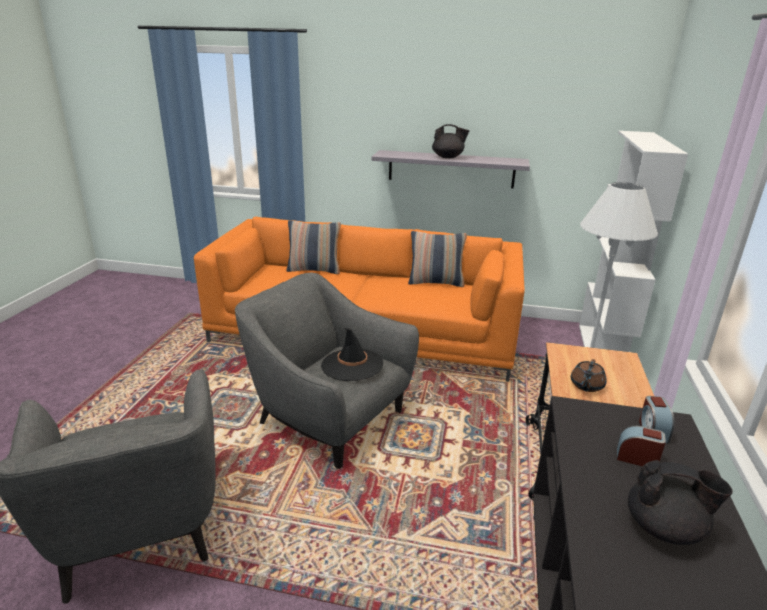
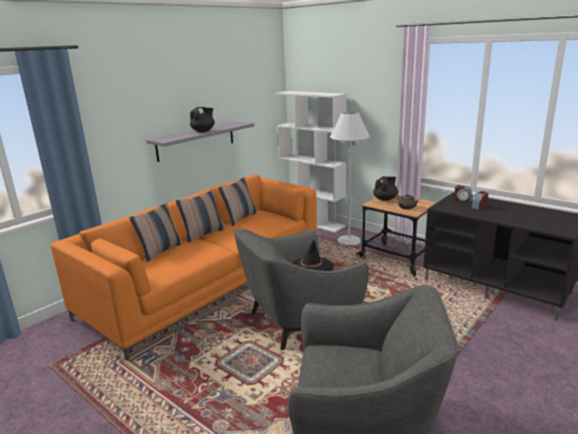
camera: 60 degrees left, 5 degrees down
(373, 277) = (203, 234): none -> pillow
(665, 528) = (520, 213): black teapot -> black teapot (385, 199)

